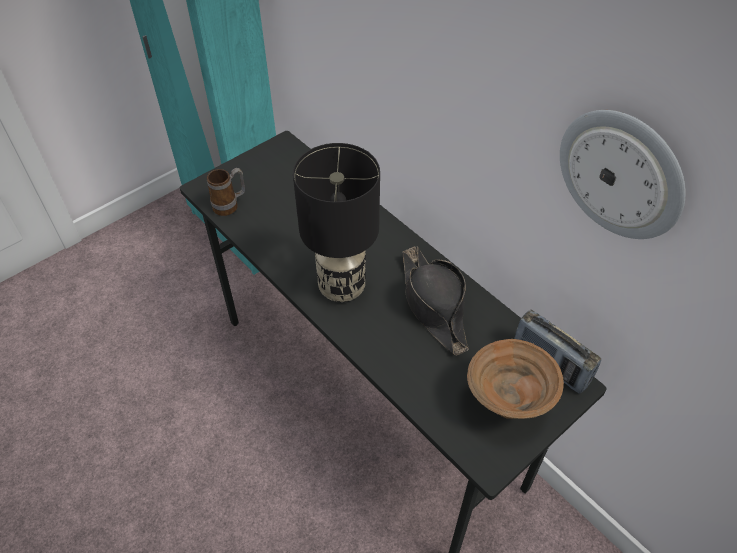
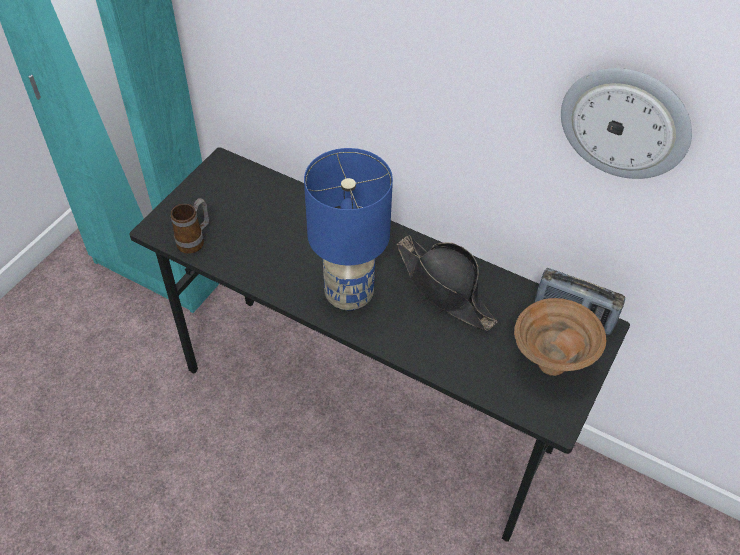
camera: 20 degrees left, 0 degrees up
(343, 287) = (349, 294): black table lamp -> blue table lamp

